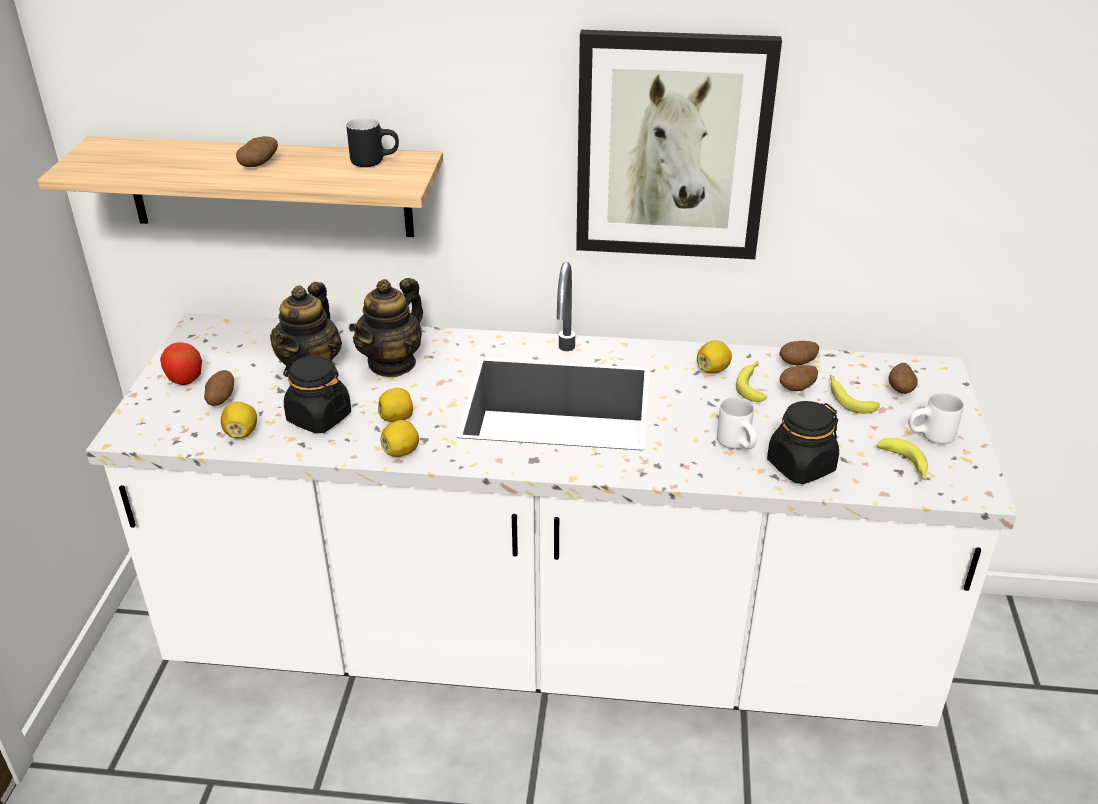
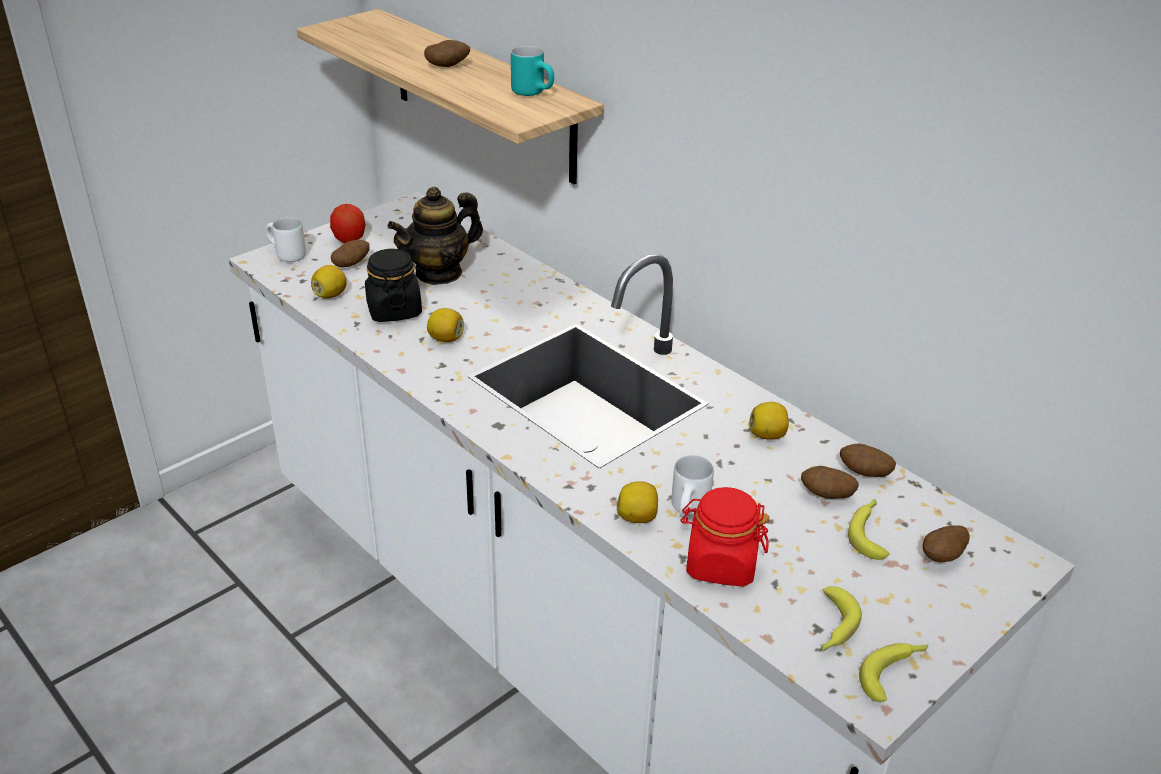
camera: 40 degrees right, 0 degrees up
(375, 161) = (534, 93): black mug -> turquoise mug
(392, 363) = (502, 295): teapot -> none
(401, 452) = (412, 365): lemon -> lemon (637, 517)
(672, 147) = (795, 167): picture -> none
(753, 385) = (787, 468): banana -> banana (894, 673)
(800, 466) = (720, 564): black jar -> red jar
(931, 438) = (903, 619): white mug -> white mug (285, 255)

